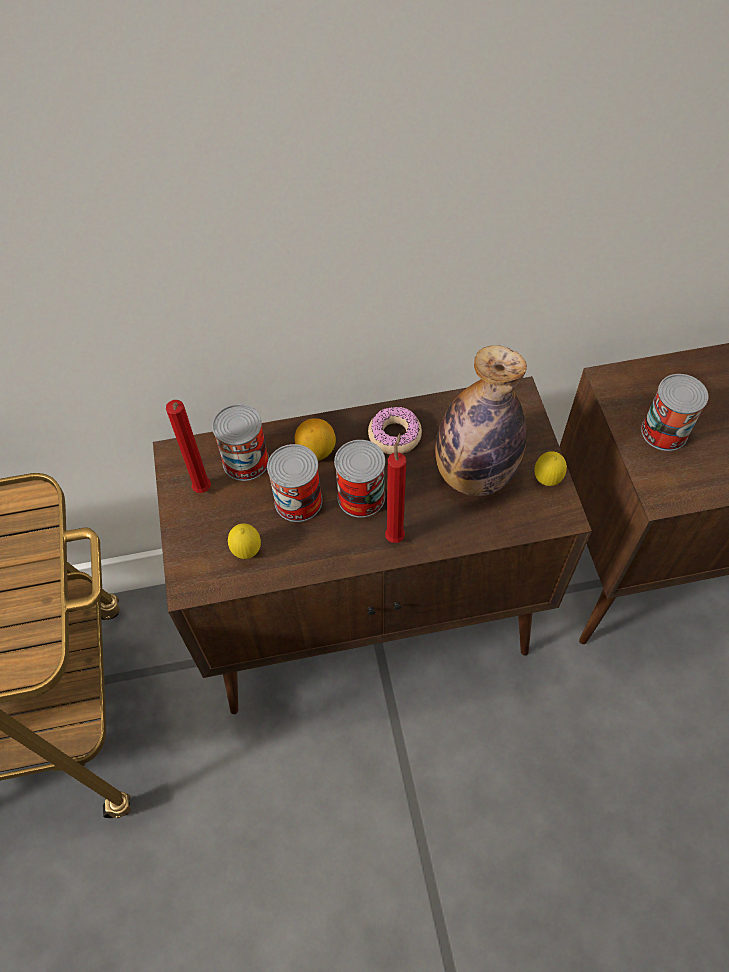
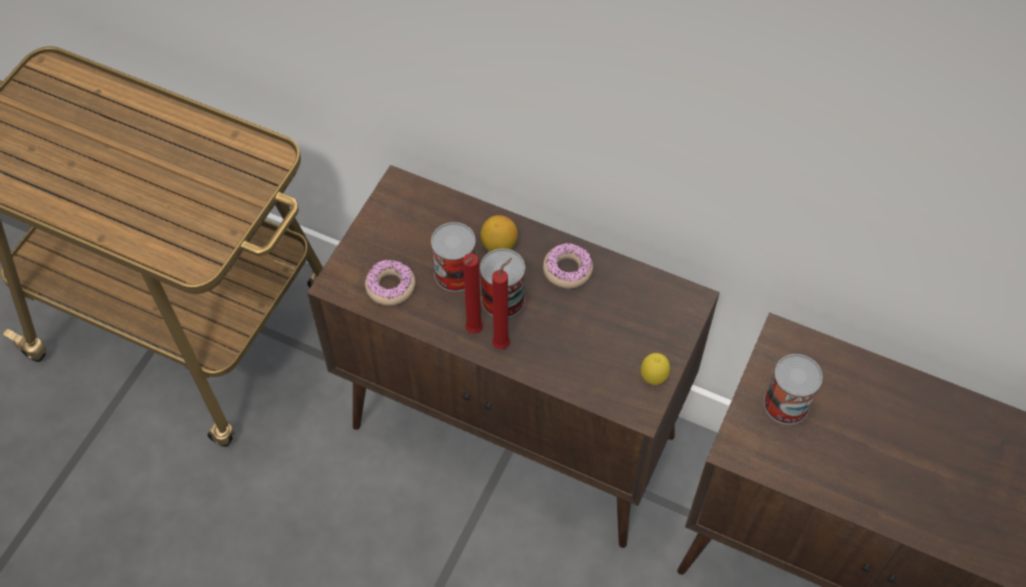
camera: 35 degrees right, 0 degrees up
(203, 492) = (395, 224): red candle -> red candle (473, 332)
(246, 461) = (443, 220): can -> none
(247, 552) = (390, 286): lemon -> donut
(474, 474) = (601, 337): bottle -> none

